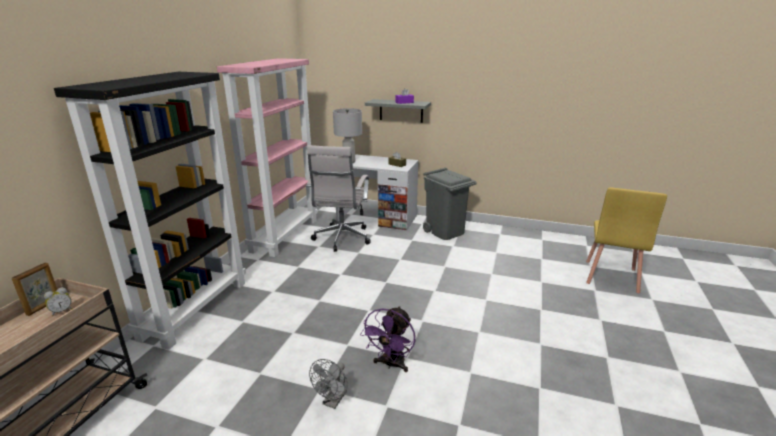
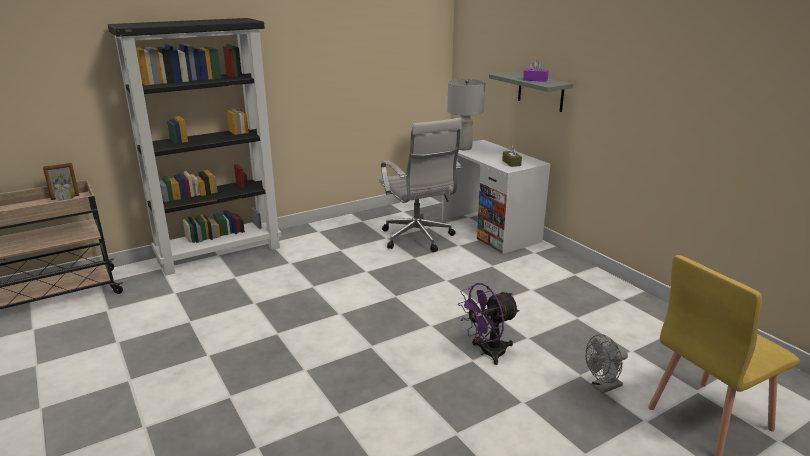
camera: 40 degrees right, 0 degrees up
(284, 235) = (372, 217): pink bookcase -> none
(333, 401) = (201, 369): grey fan -> grey fan (603, 387)
(341, 239) = (418, 239): white office chair -> white office chair turned 75 degrees counterclockwise
(391, 364) = (284, 368): purple fan -> purple fan (487, 353)
(445, 231) = (549, 271): grey trash can -> none

